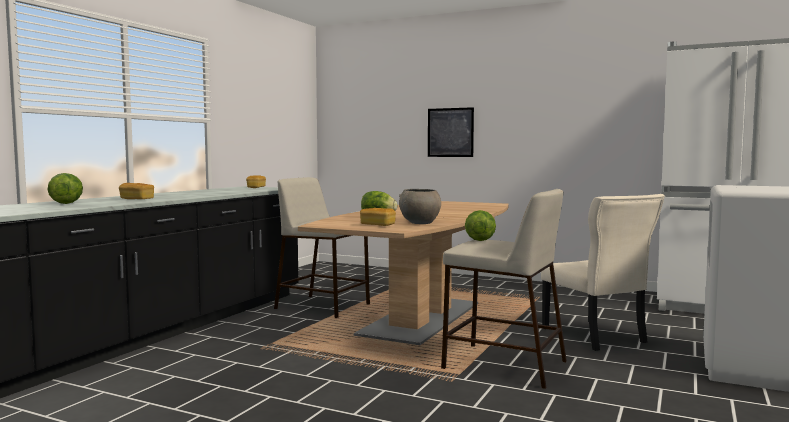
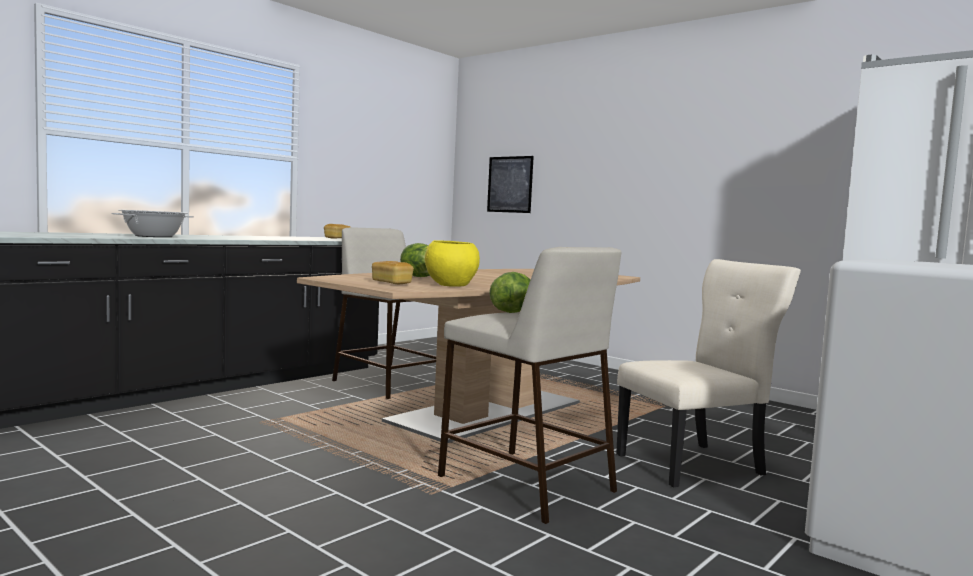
camera: 15 degrees right, 0 degrees up
(66, 203) = (64, 234): lettuce -> none
(137, 199) = (153, 236): bread -> cooking pot
(420, 223) = (450, 285): grey bowl -> yellow bowl
(450, 132) = (596, 186): picture -> picture (510, 184)
(595, 336) = (695, 464): beige chair -> beige chair turned 105 degrees counterclockwise

